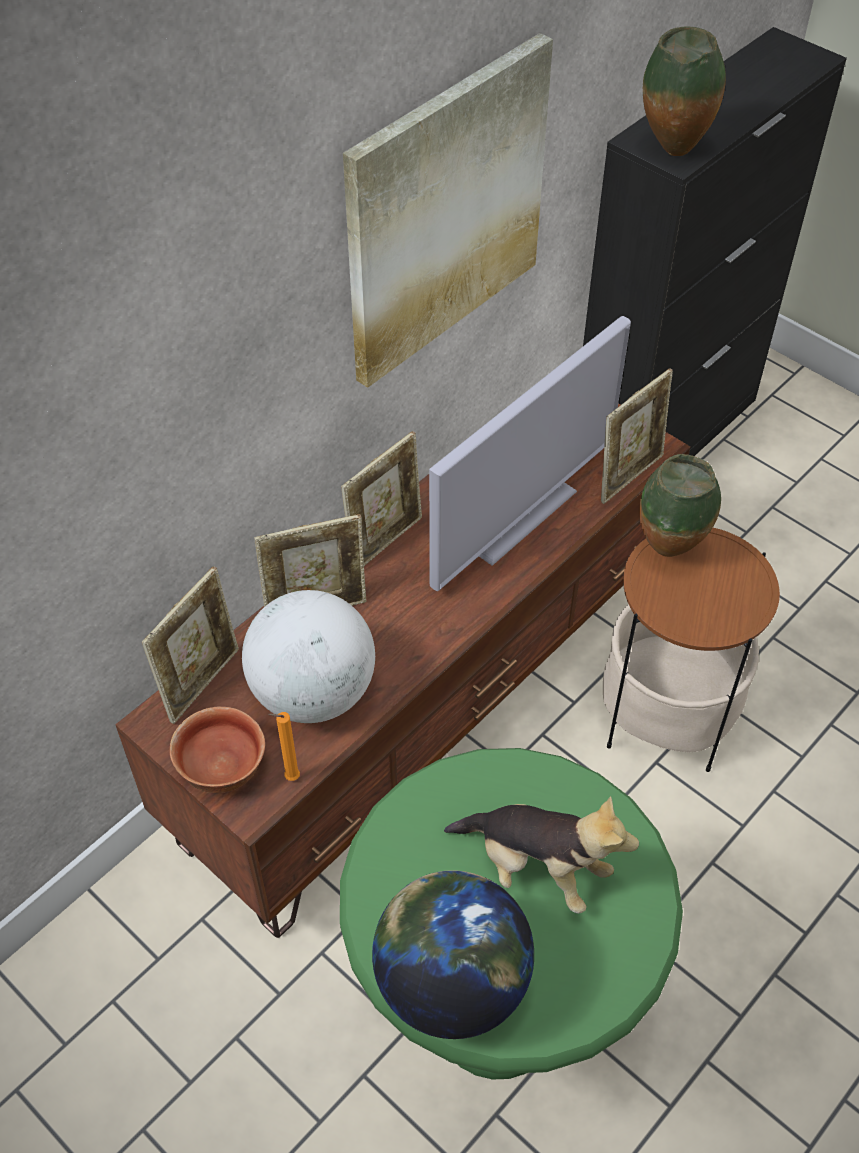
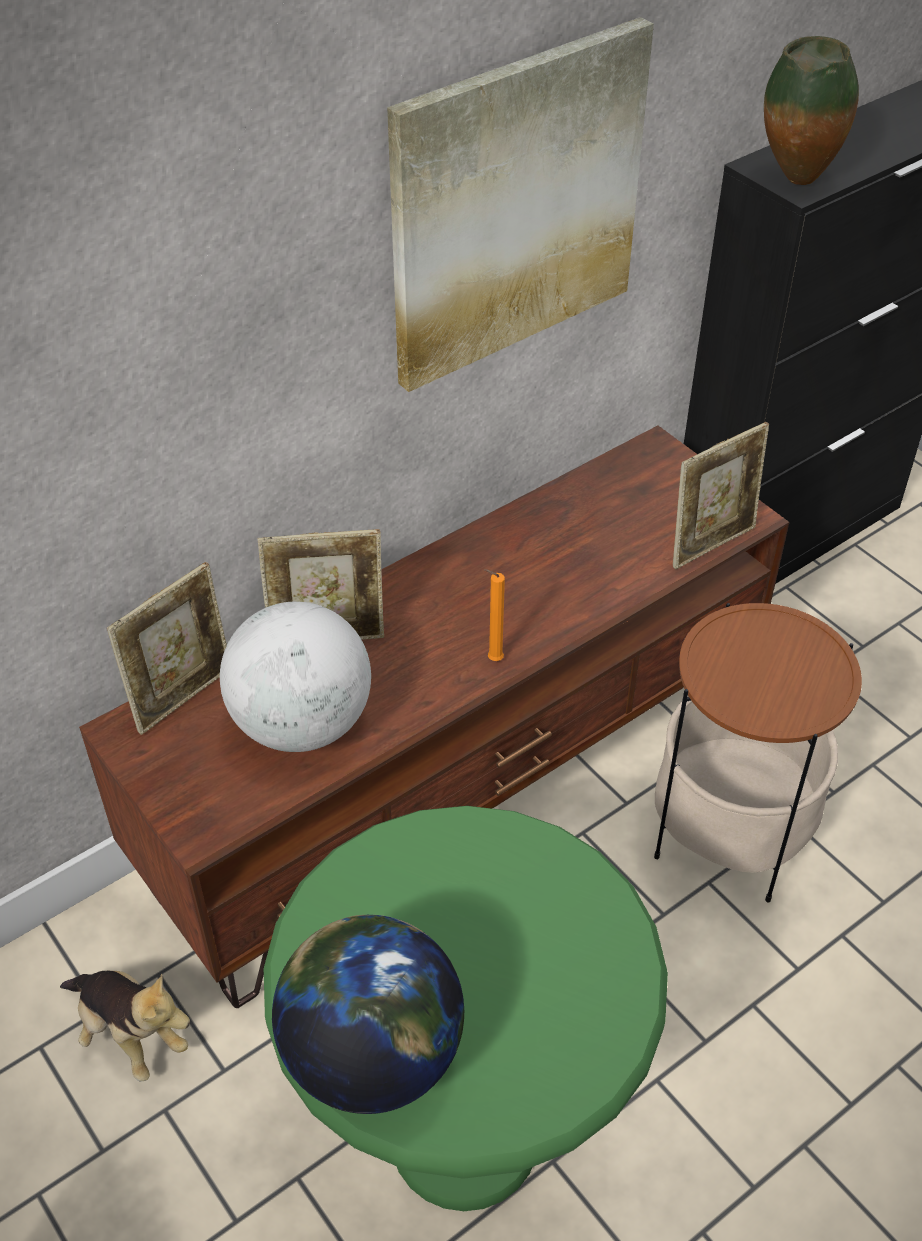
camera: 10 degrees right, 5 degrees down
(223, 766) = (183, 787): bowl -> none
(290, 778) = (253, 810): orange candle -> orange candle (492, 660)
(385, 541) = (420, 578): picture frame -> none
(517, 515) = (574, 569): television -> none
(536, 868) = (502, 943): plush toy -> plush toy (129, 1034)
(670, 551) = (740, 628): vase -> none

